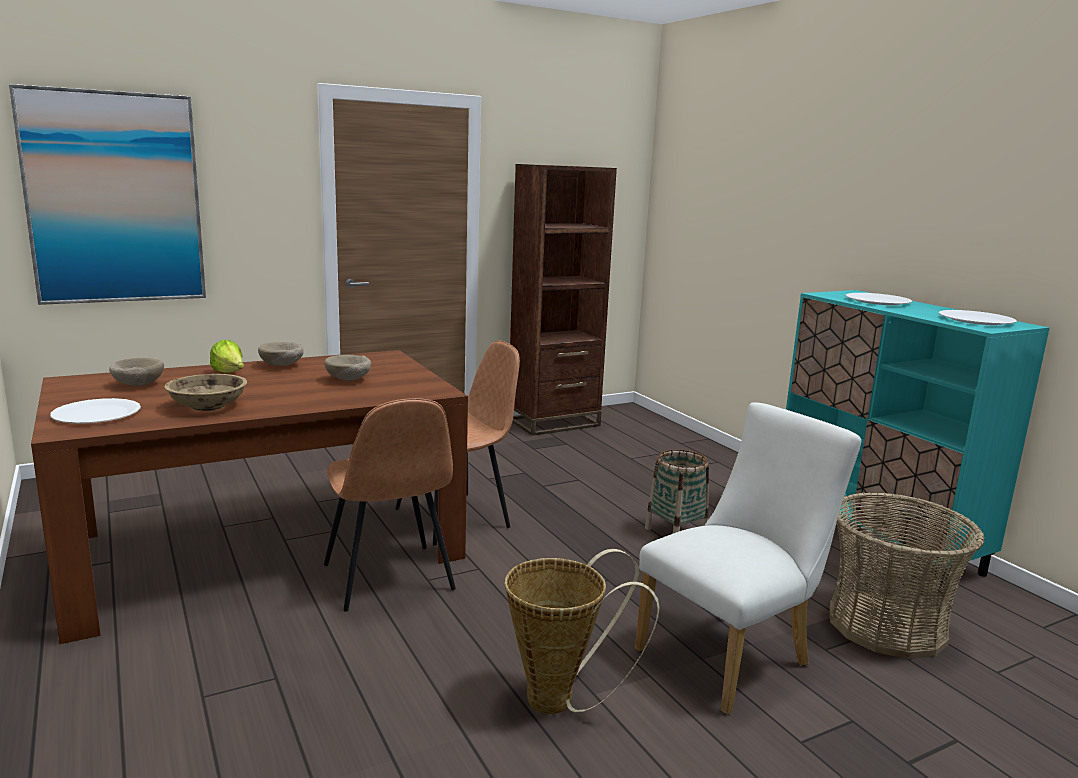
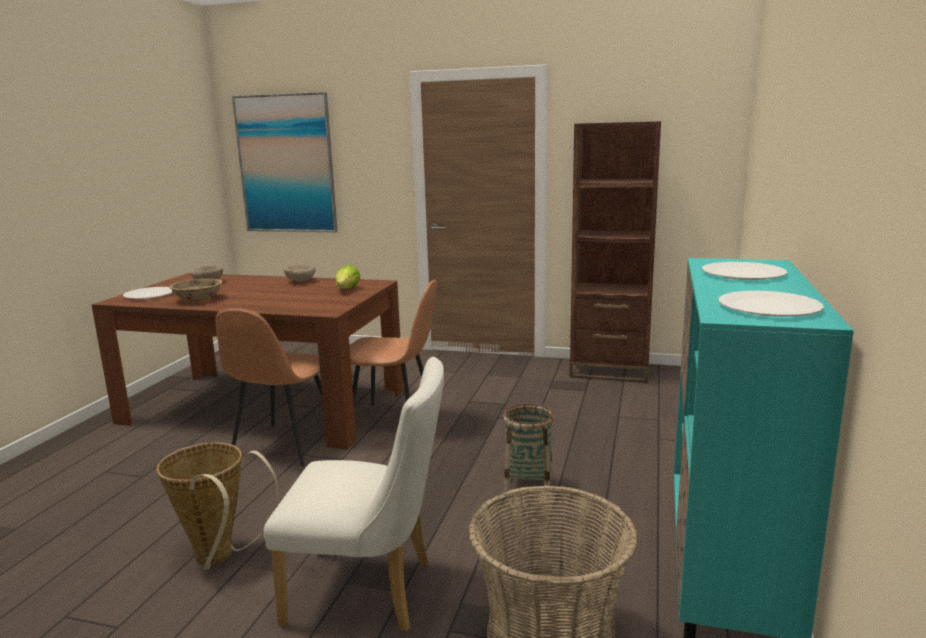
camera: 45 degrees right, 0 degrees up
(230, 374) = (262, 282): lettuce -> lettuce (347, 290)
(348, 380) = (304, 296): beige bowl -> none

